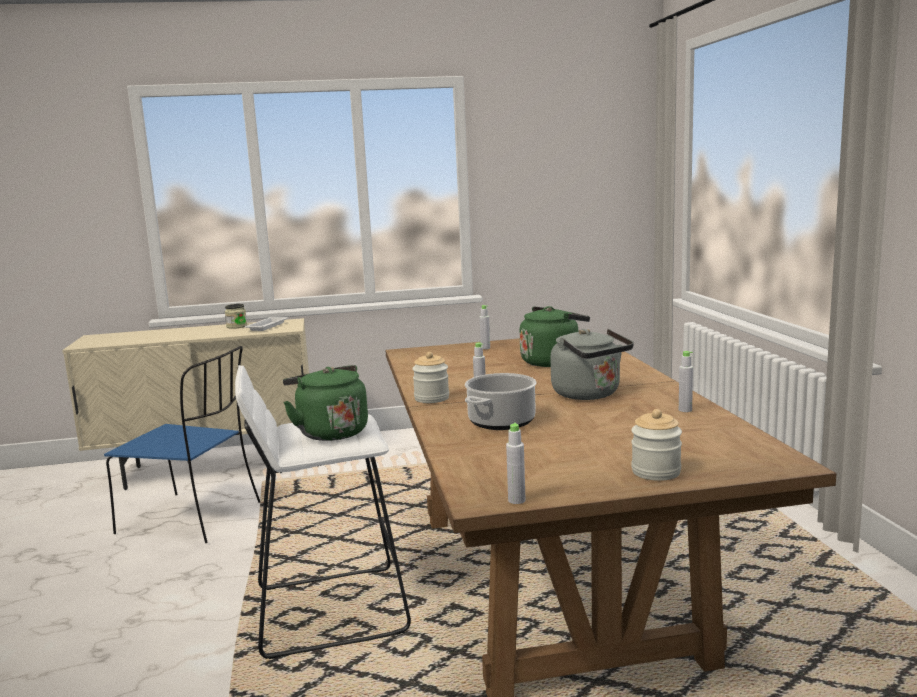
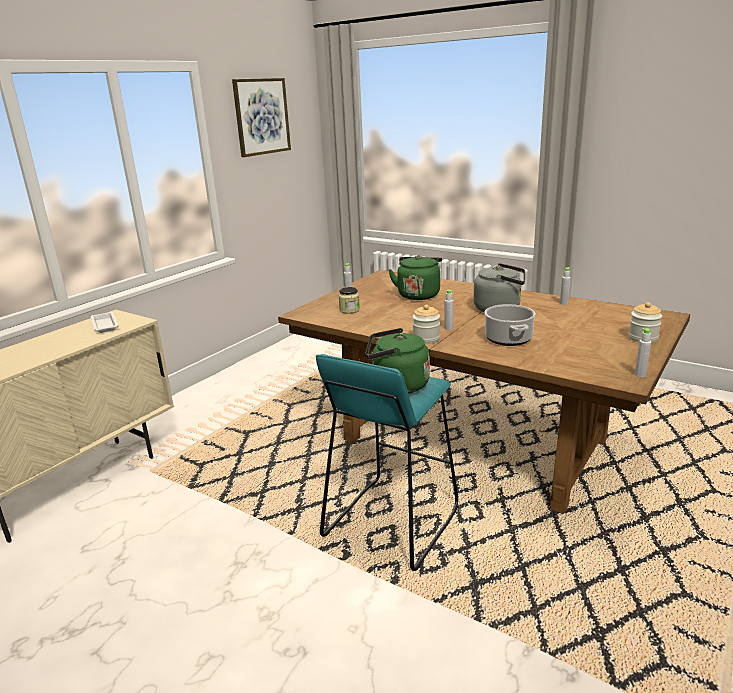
camera: 45 degrees left, 10 degrees up
(193, 518) = (147, 526): blue chair -> none
(237, 326) = (68, 333): jar -> jar (349, 310)
(329, 610) = (390, 522): white stool -> turquoise stool
(554, 137) = (261, 116): none -> picture

